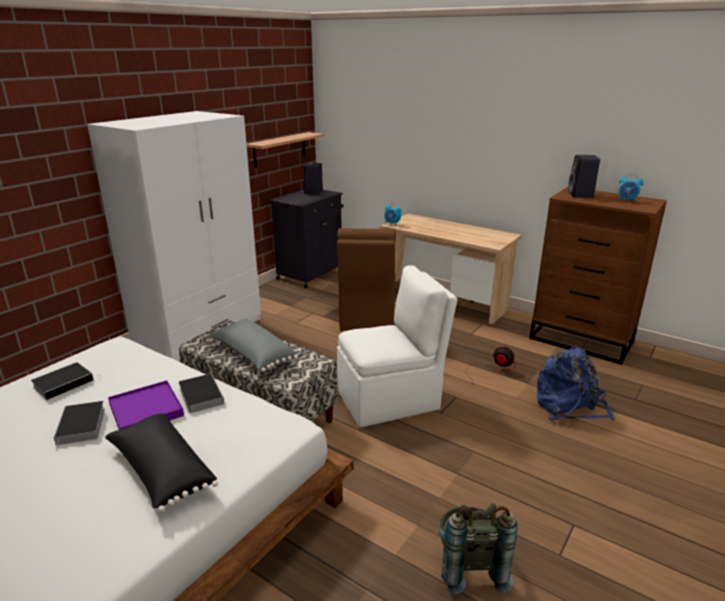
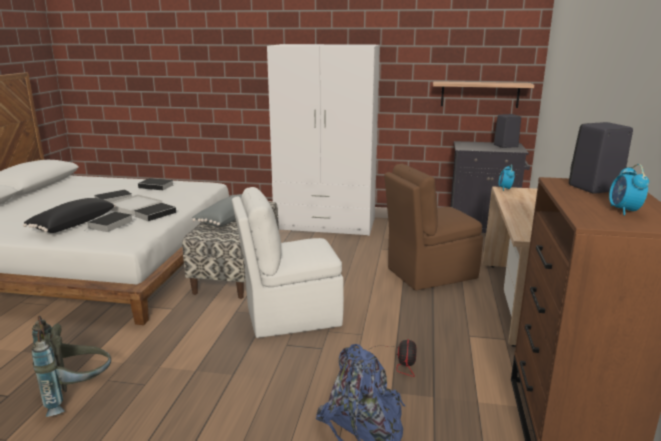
camera: 65 degrees right, 5 degrees down
(146, 410) = (135, 207): purple tray -> white tray
(215, 433) = (110, 225): none -> book
(391, 400) = (290, 316): white chair -> white chair turned 120 degrees clockwise

